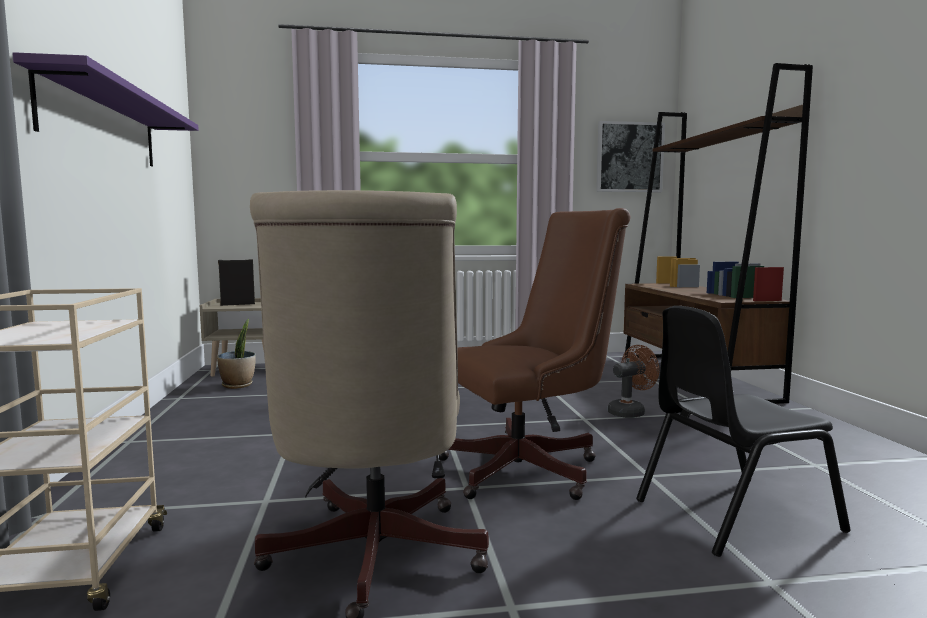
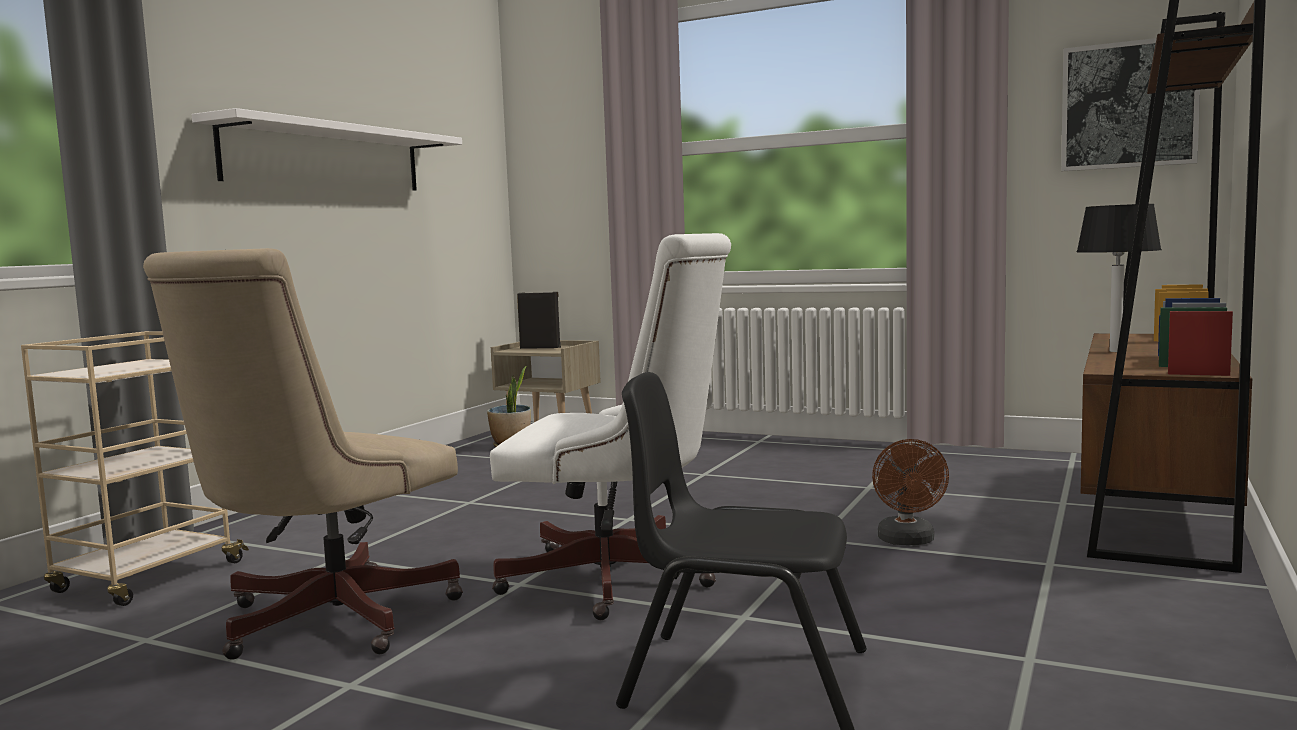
camera: 35 degrees right, 0 degrees up
(102, 124) = (326, 158): purple shelf -> white shelf
(530, 469) = (621, 581): brown office chair -> white office chair
(630, 412) = (908, 541): brown fan -> brown fan turned 90 degrees clockwise
(680, 291) = (1114, 351): none -> table lamp

